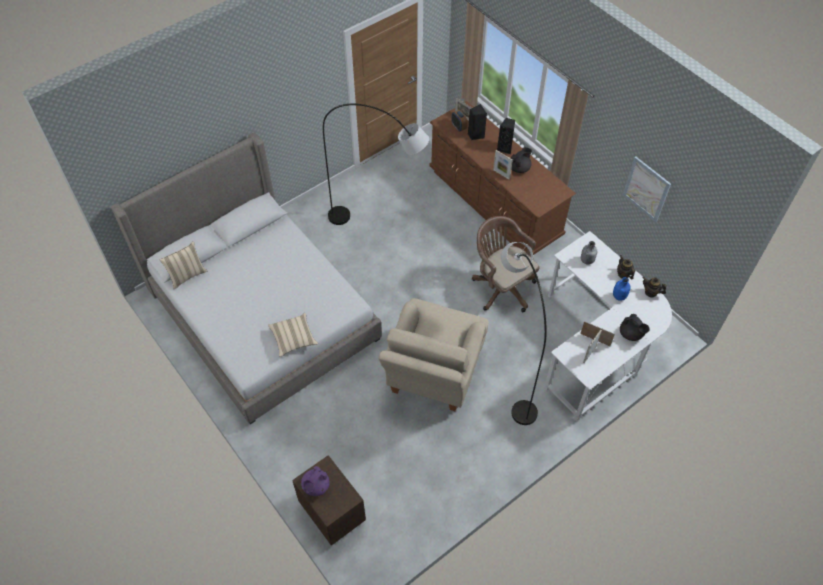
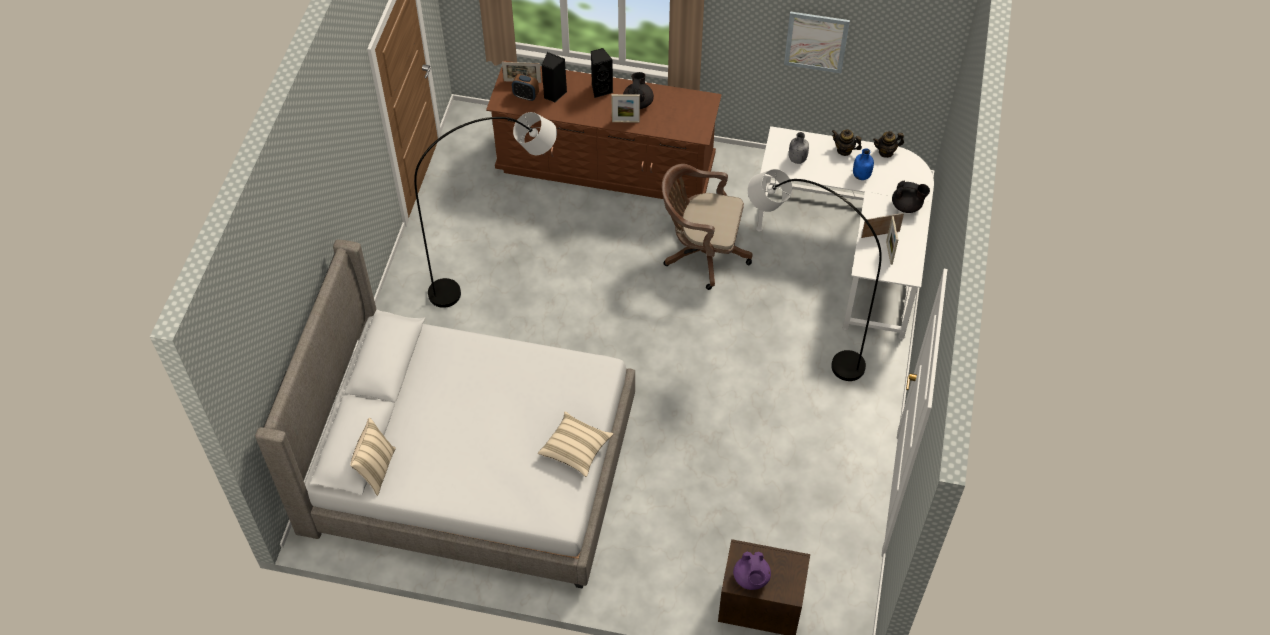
camera: 40 degrees left, 0 degrees up
(433, 374) = (722, 392): beige armchair -> none

